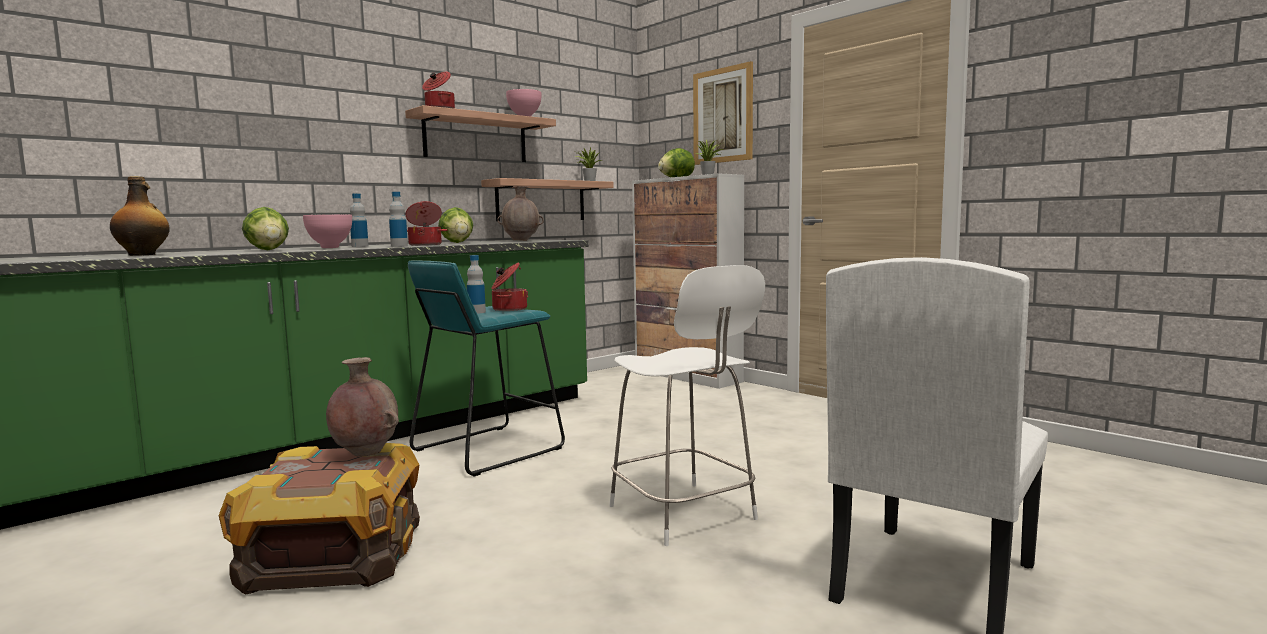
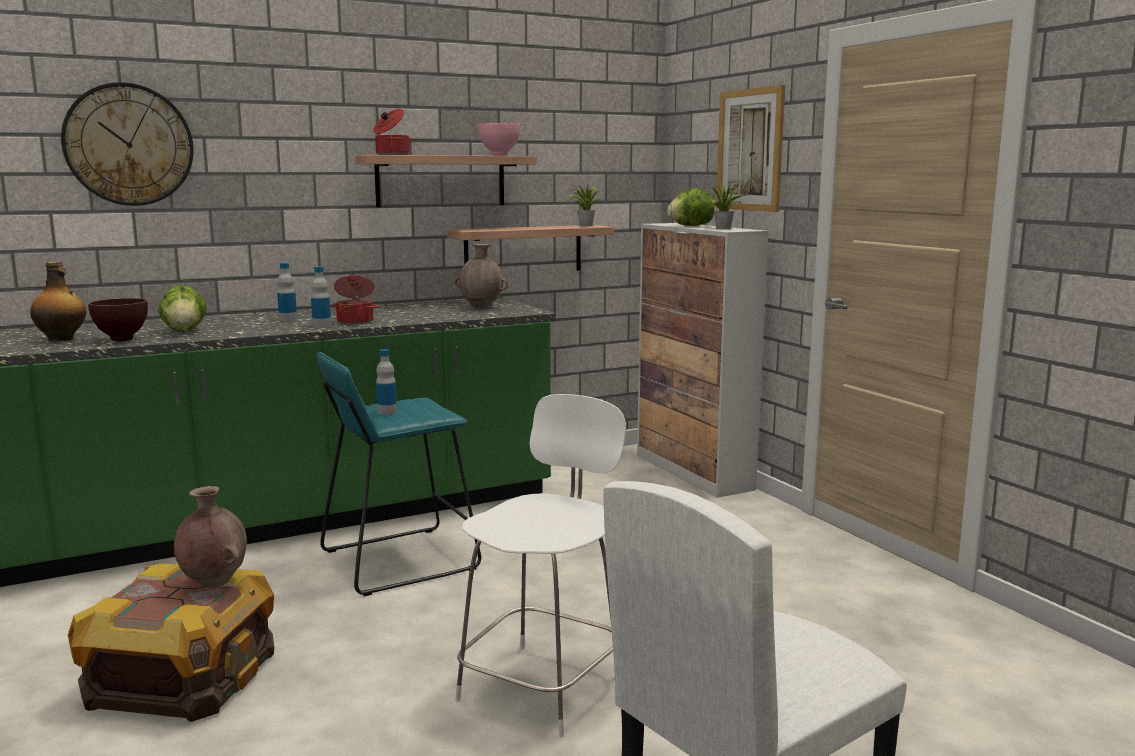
camera: 15 degrees right, 5 degrees up
(198, 82) = (129, 145): none -> wall clock
(210, 253) = (120, 340): none -> brown bowl
(331, 248) = (253, 325): pink bowl -> none
(457, 243) = (400, 313): lettuce -> none
(508, 309) = (425, 409): cooking pot -> none
(684, 514) = (544, 685): white chair -> white chair turned 135 degrees counterclockwise

